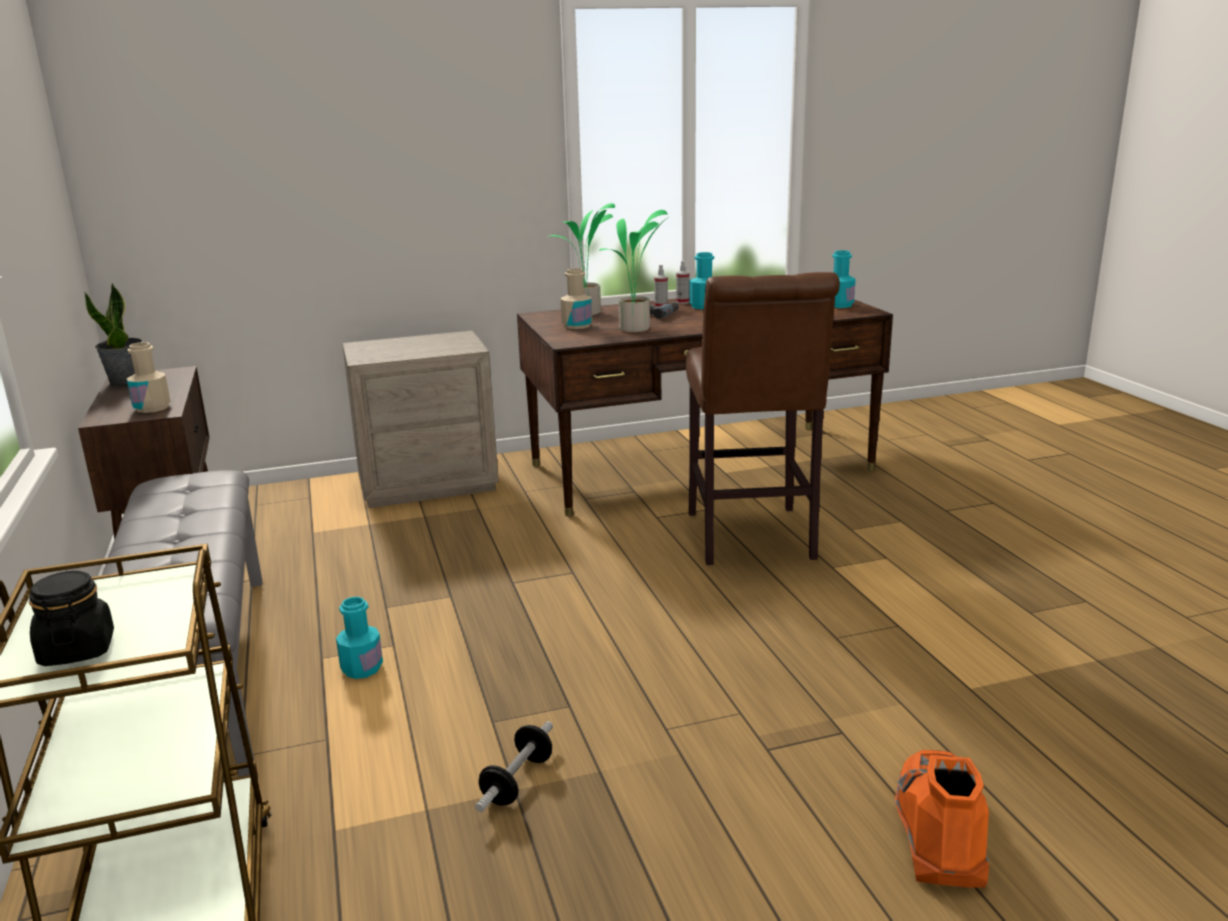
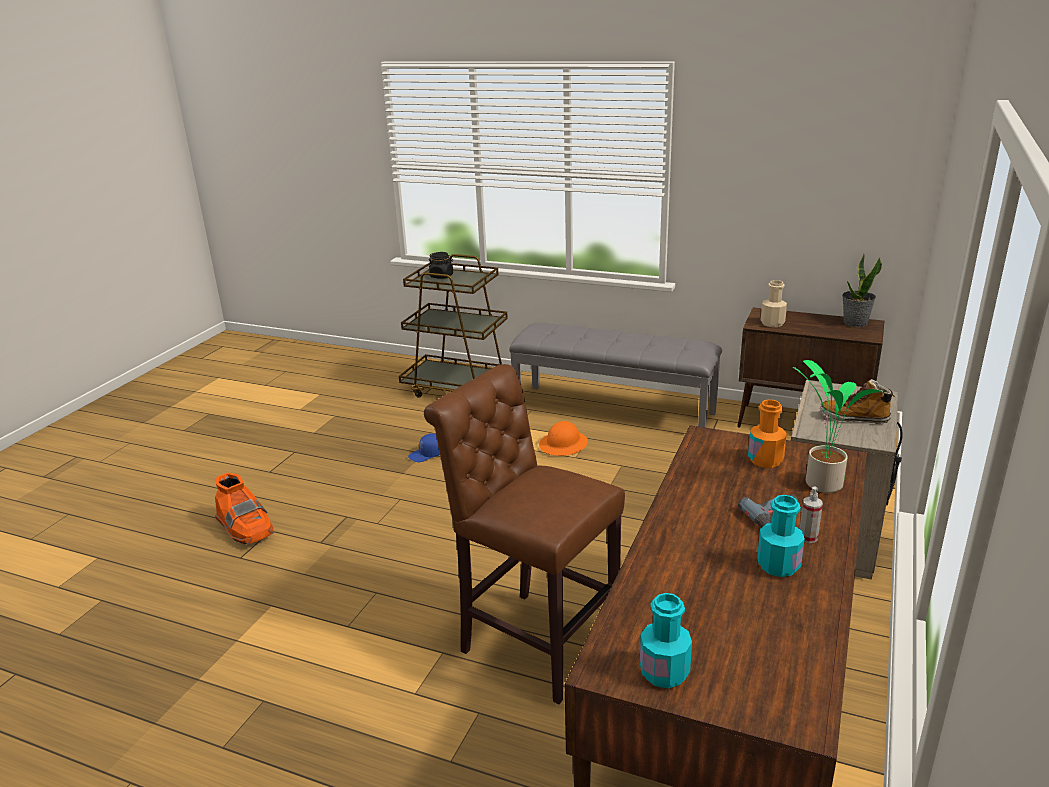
camera: 130 degrees right, 5 degrees up
(362, 668) = (563, 445): turquoise bottle -> orange hard hat
(423, 343) = (854, 418): none -> boot
(517, 781) = (427, 455): dumbbell -> blue cap
(577, 326) = (765, 460): beige bottle -> orange bottle
(636, 329) = (712, 481): potted plant -> none
(682, 302) = (820, 563): spray bottle -> none

